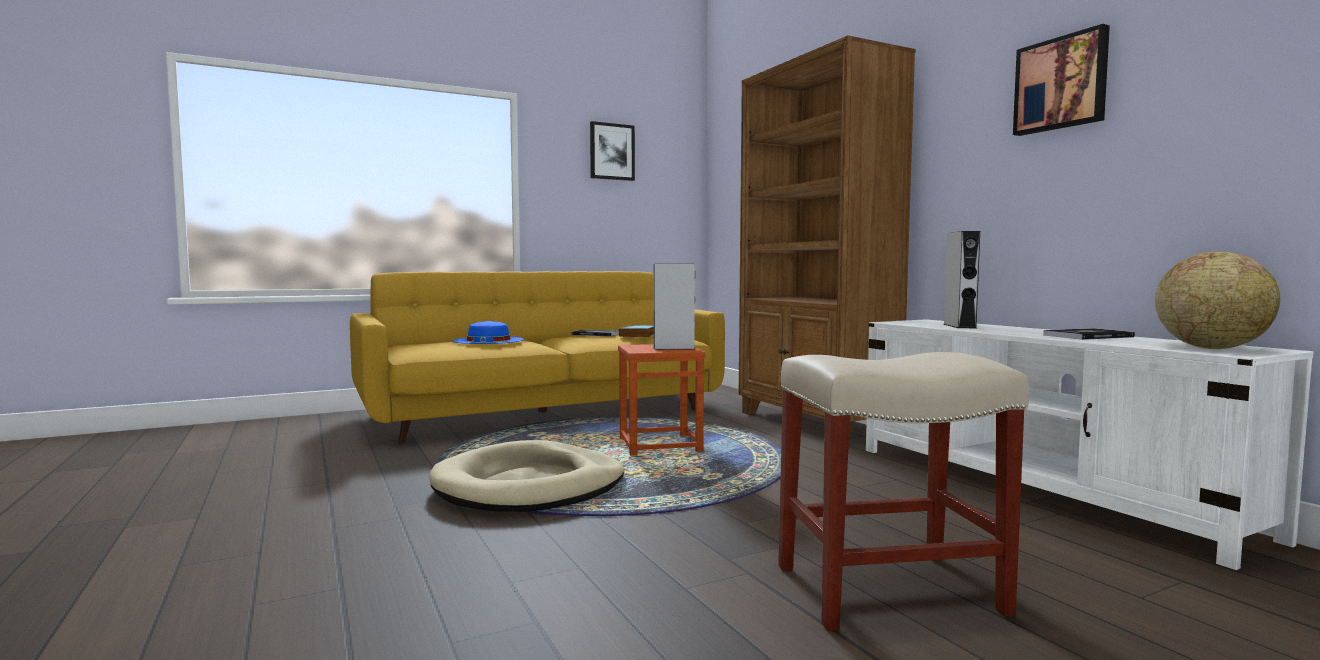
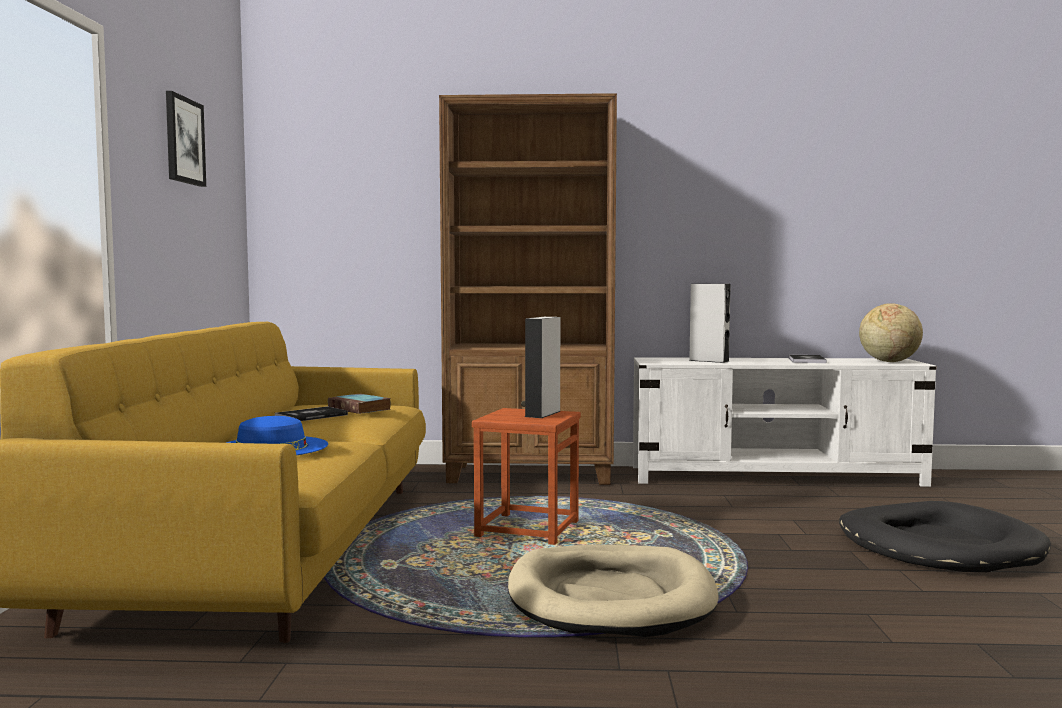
camera: 60 degrees left, 0 degrees up
(890, 588) = (938, 546): beige stool -> black dog bed
(1061, 84) = (750, 174): picture -> none

